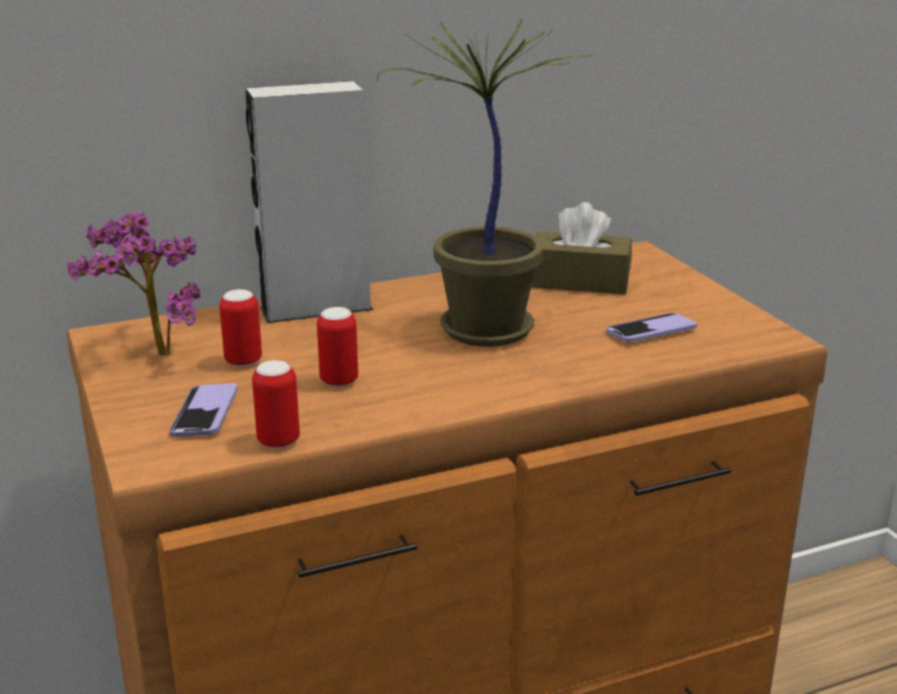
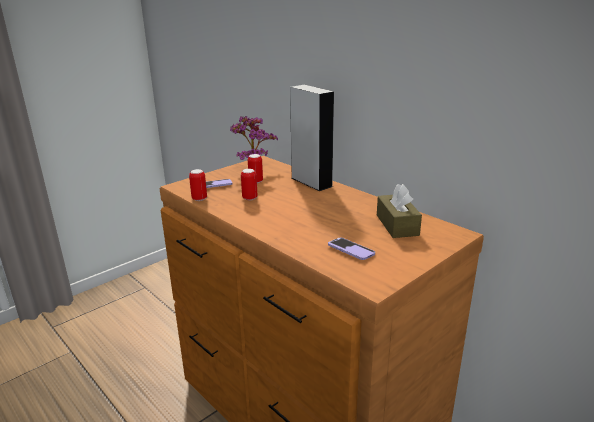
camera: 70 degrees right, 0 degrees up
(483, 331) = (316, 214): potted plant -> none

